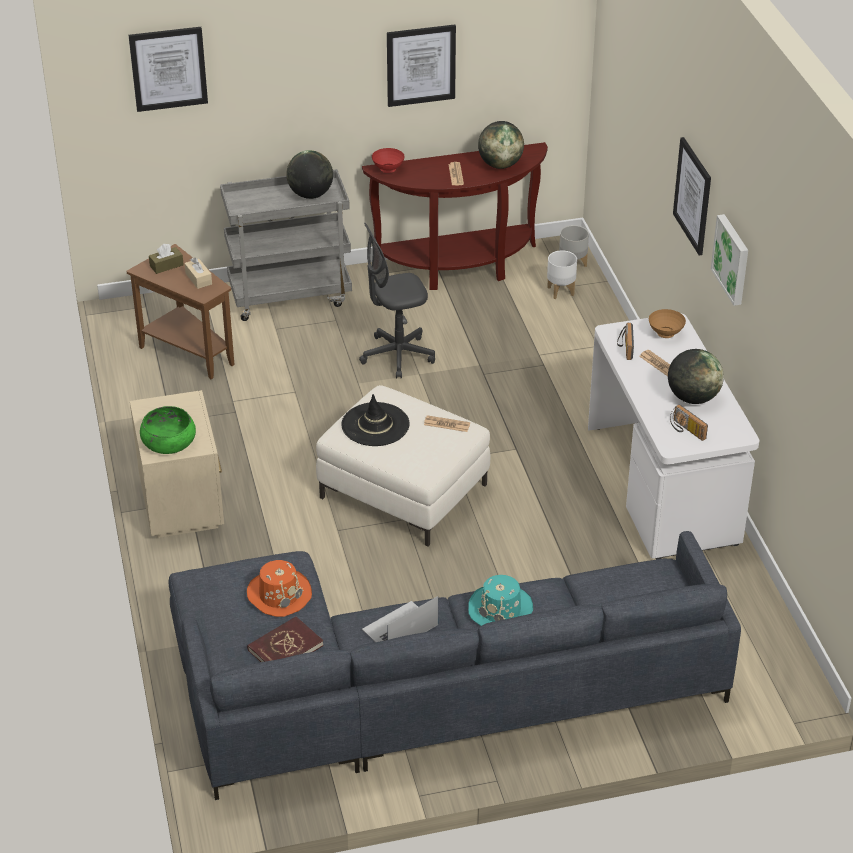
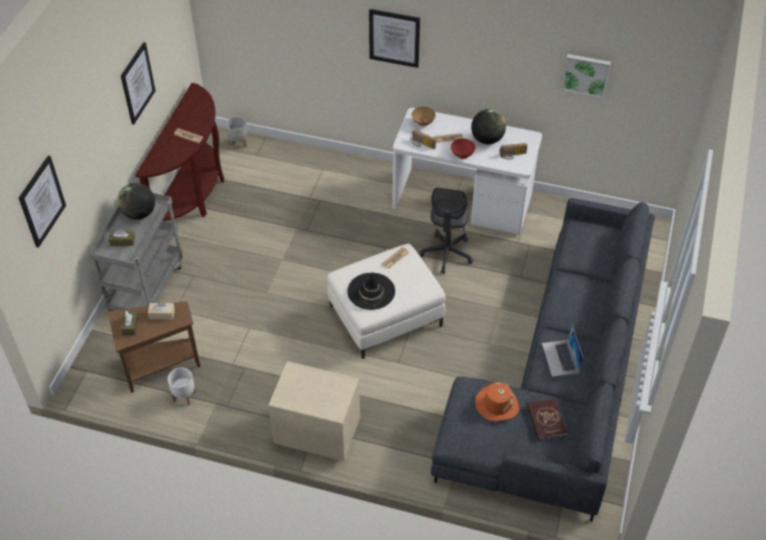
camera: 60 degrees left, 10 degrees up
(169, 441) = (329, 399): green bowl -> none
(261, 201) = (122, 241): none -> brown tissue box
(388, 170) = (152, 164): red bowl -> red bowl (462, 155)
(397, 356) = (256, 262): grey office chair -> grey office chair (447, 254)
(500, 165) = (197, 112): globe -> none
(501, 609) = (572, 306): turquoise hat -> none
(560, 291) = (258, 160): white planter -> white planter (184, 396)
(732, 259) = (466, 52): picture -> picture (586, 74)

